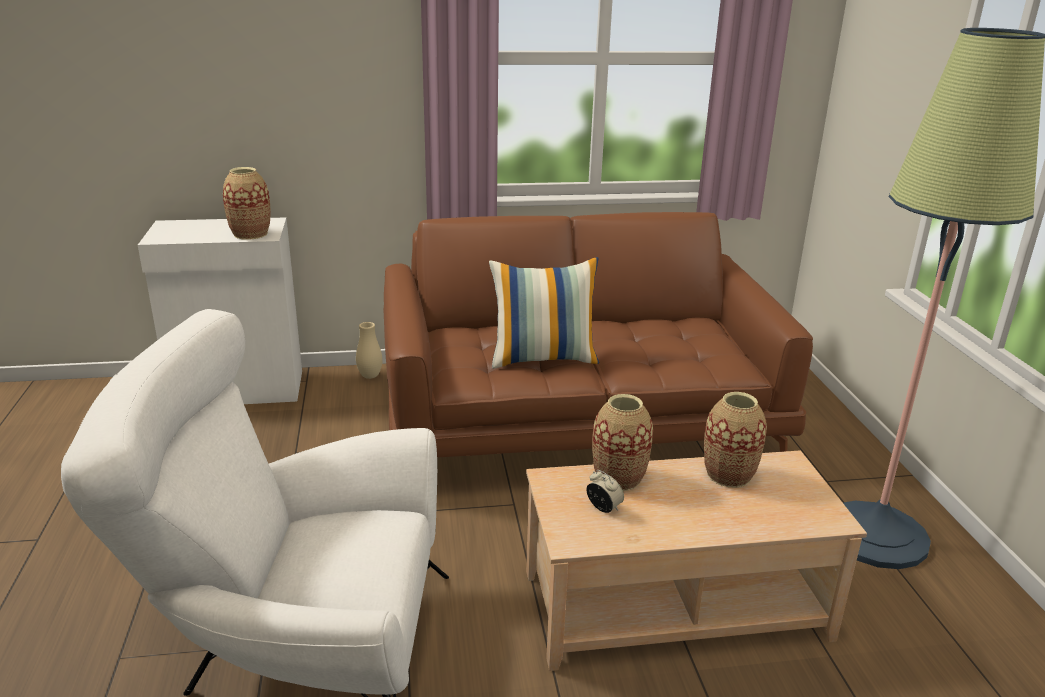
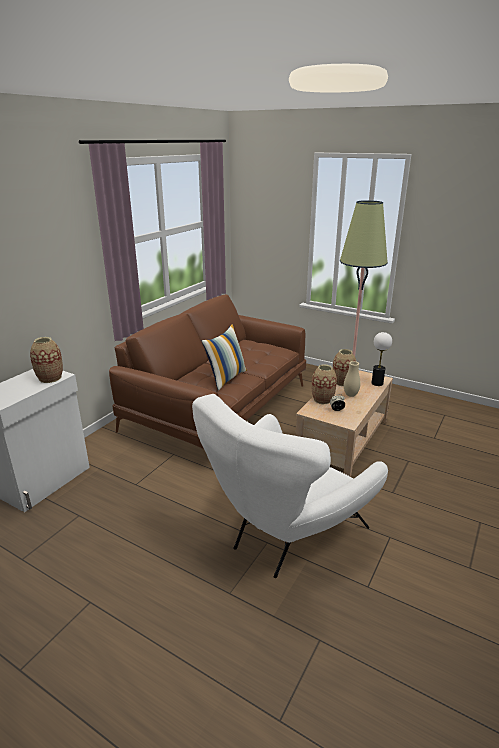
camera: 50 degrees left, 0 degrees up
(370, 376) = (102, 438): beige vase -> beige vase (350, 395)
(800, 520) = (377, 383): none -> table lamp

